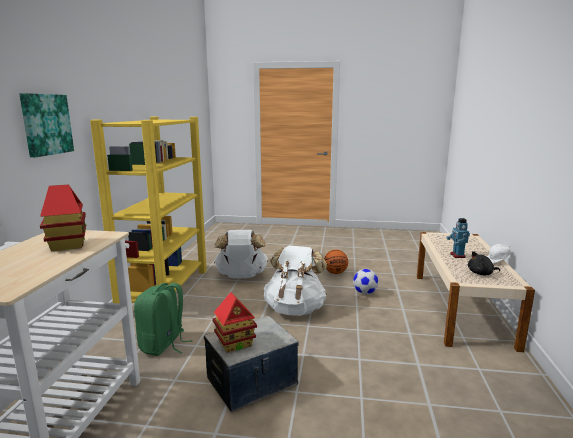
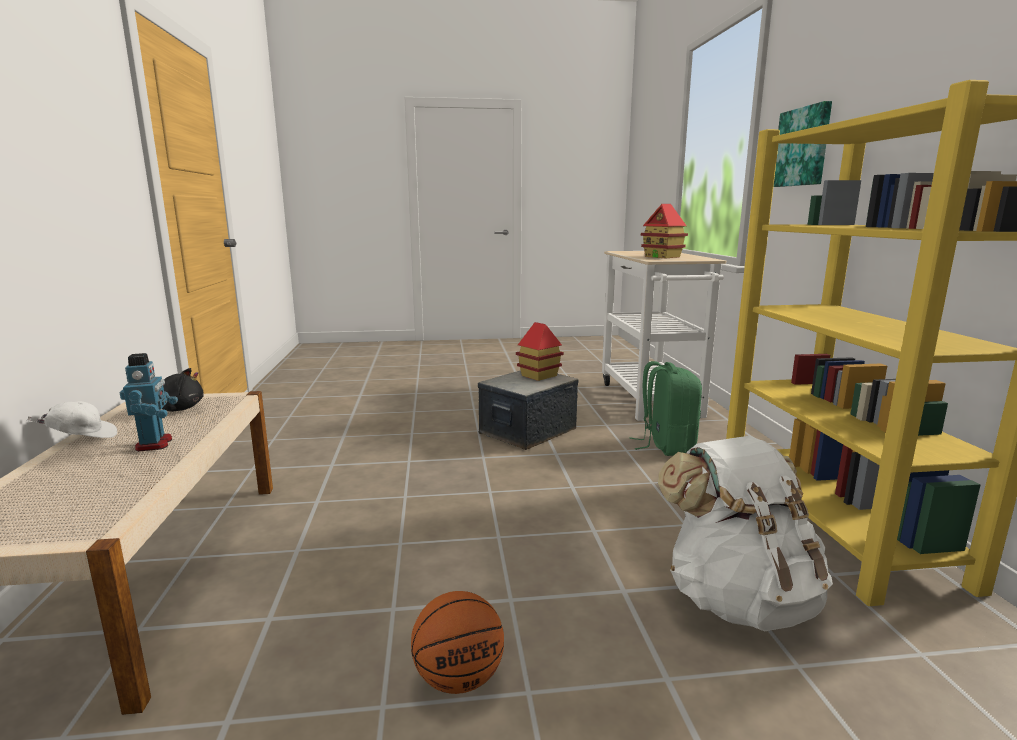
camera: 165 degrees right, 0 degrees up
(295, 309) = (527, 518): white backpack -> none
(364, 293) = (371, 588): football -> none

